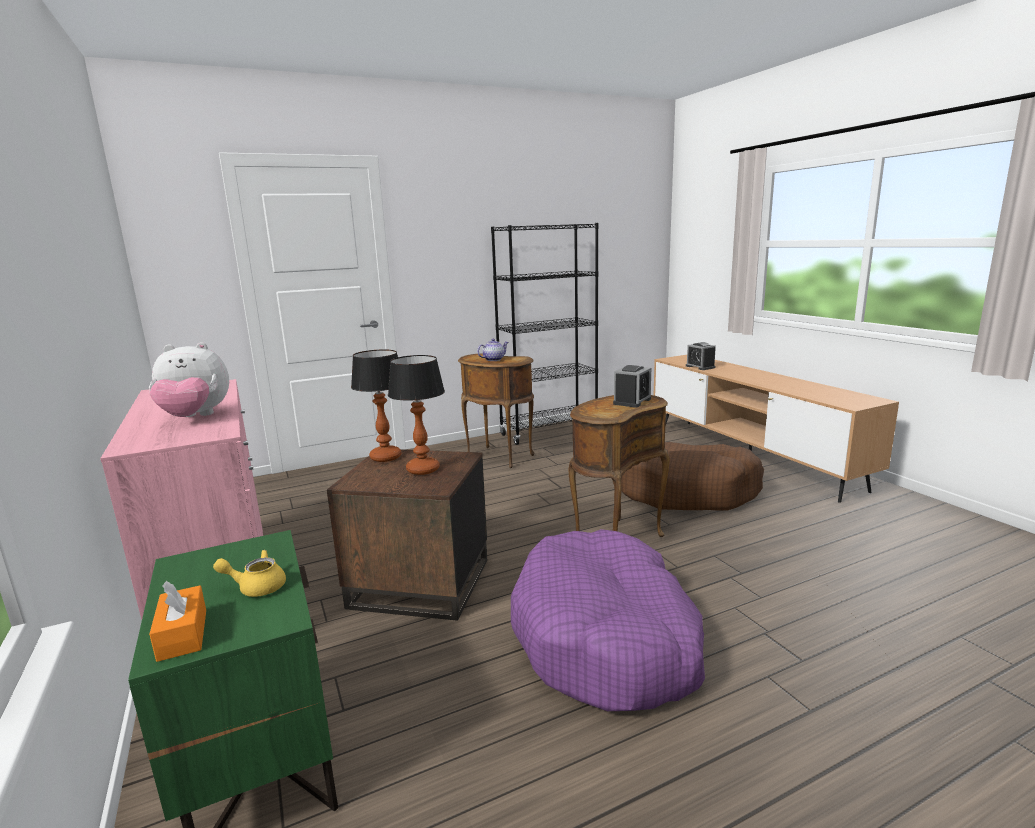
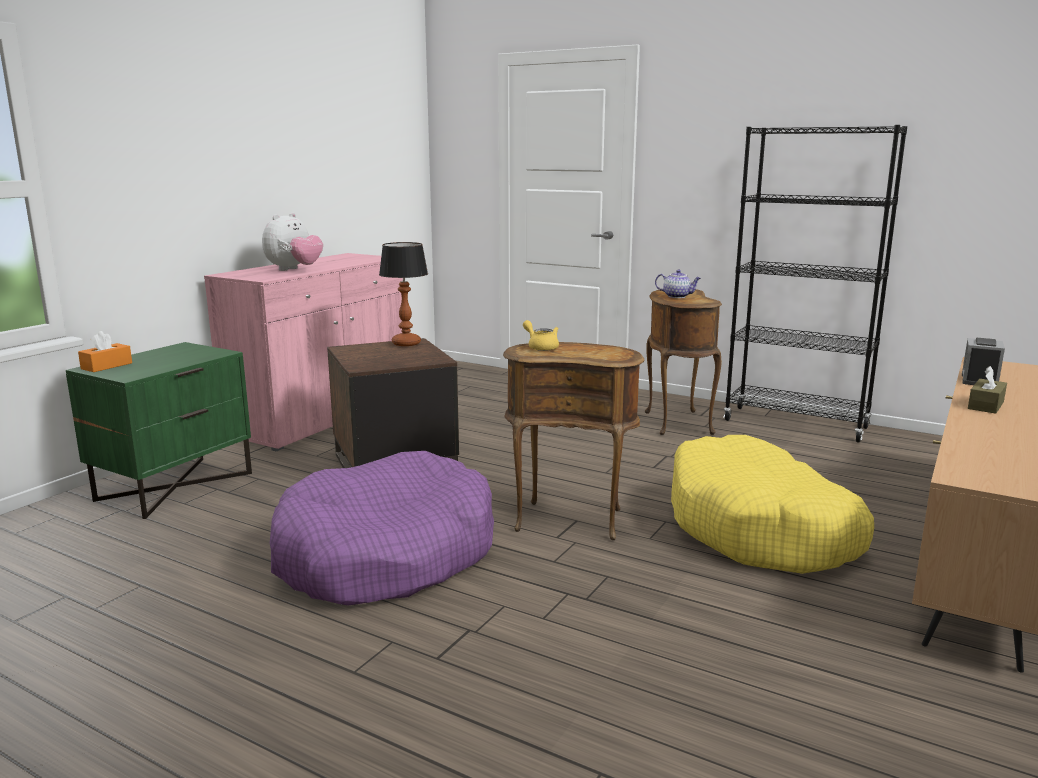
camera: 55 degrees right, 0 degrees up
(195, 417) = (294, 270): plush toy -> plush toy turned 105 degrees counterclockwise
(256, 587) = (162, 364): yellow teapot -> yellow teapot (541, 347)
(423, 469) = (393, 356): table lamp -> none
(632, 401) = (596, 353): alarm clock -> none
(683, 490) = (760, 528): brown dog bed -> yellow dog bed
(743, 376) = (985, 405): none -> brown tissue box

